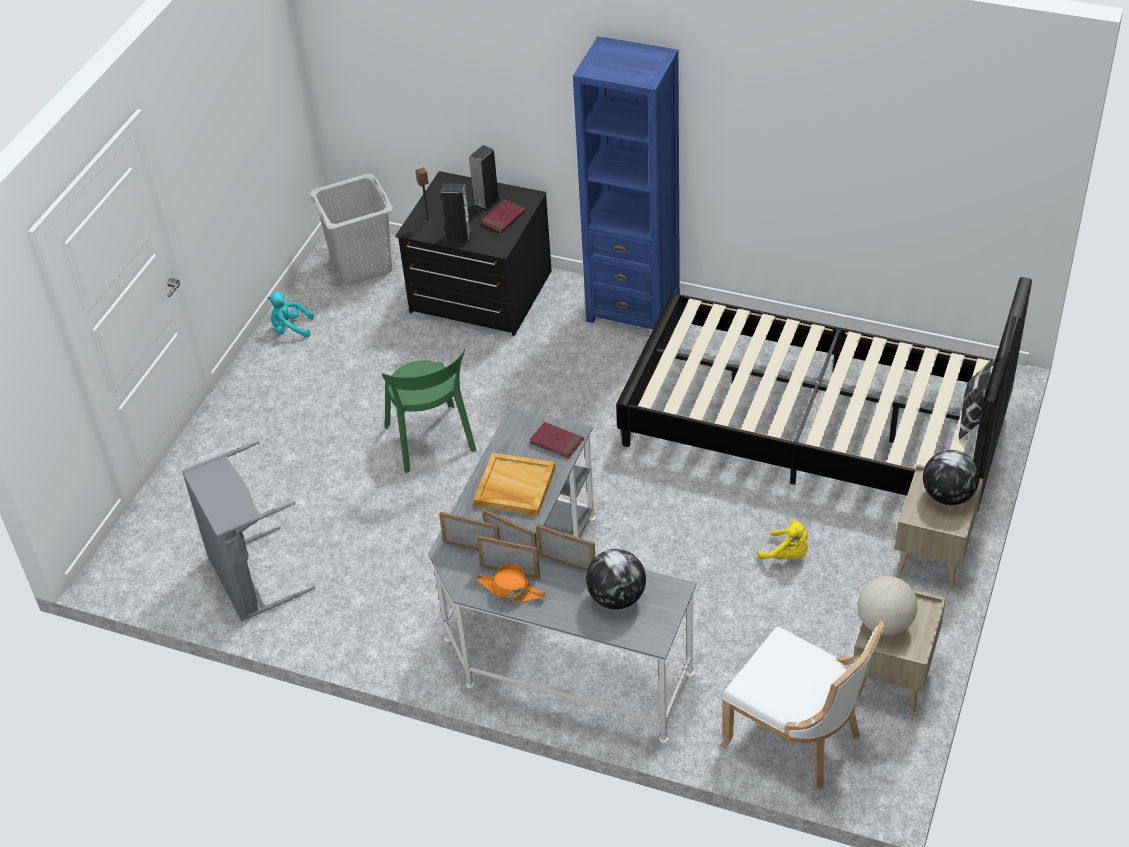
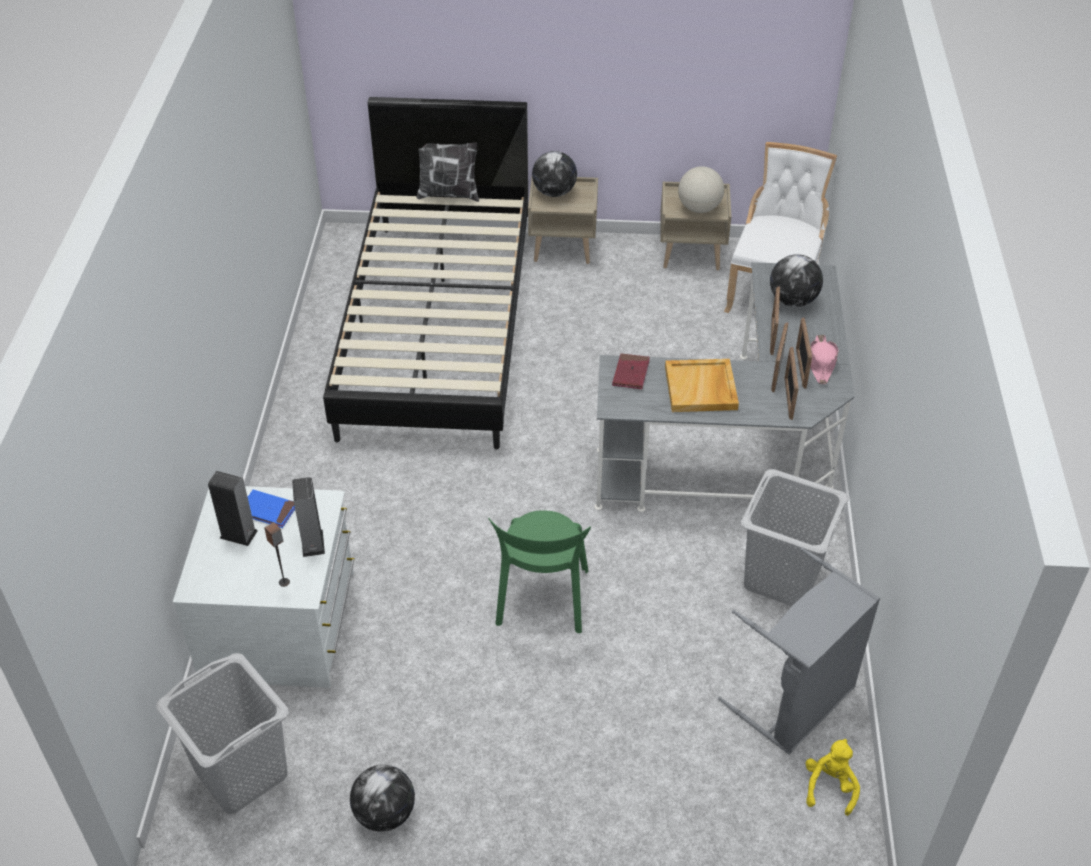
camera: 110 degrees left, 0 degrees up
(290, 329) = (384, 814): turquoise plush toy -> globe
(377, 609) = (782, 578): none -> grey laundry basket
(431, 442) = (542, 601): green chair -> green chair turned 135 degrees clockwise
(480, 293) = (281, 625): black dresser -> white dresser
(503, 218) = (268, 510): red book -> blue book
(510, 590) = (821, 363): orange hat -> pink hat
(633, 308) = (288, 482): blue bookcase -> none
(787, 555) = (594, 323): yellow plush toy -> yellow plush toy (829, 786)

